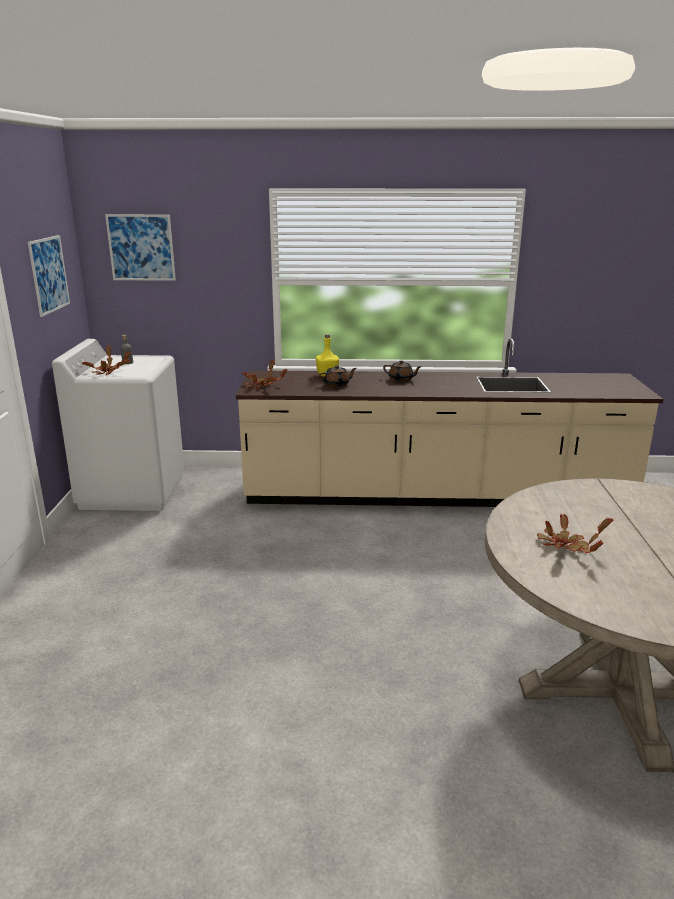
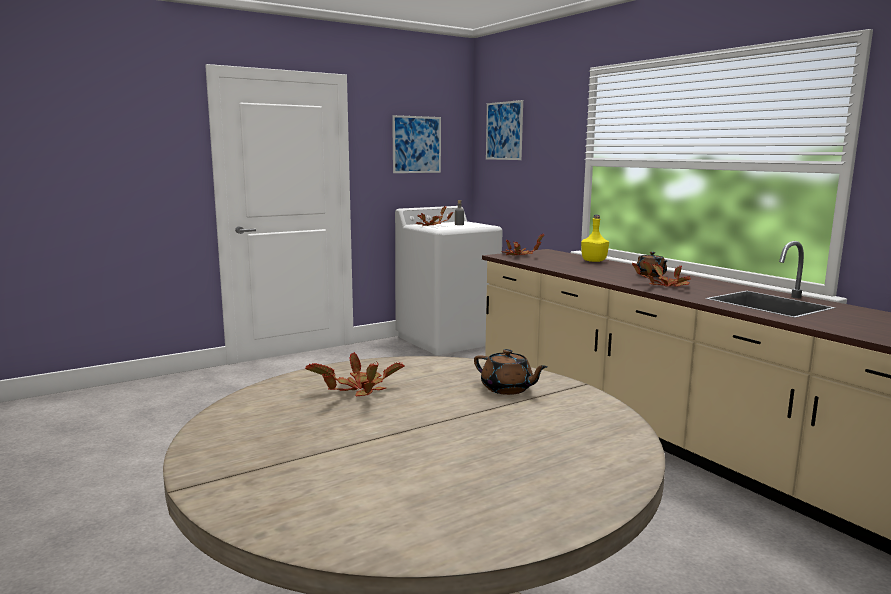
camera: 55 degrees right, 10 degrees down
(337, 384) = (577, 266): brown teapot -> brown teapot (507, 389)
(438, 387) = (664, 286): none -> potted plant

